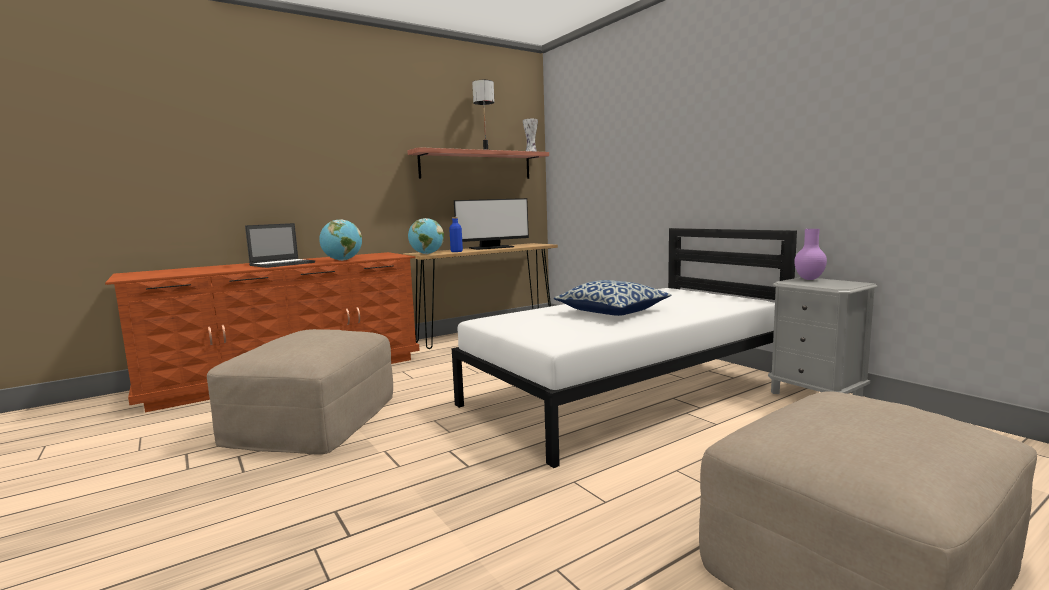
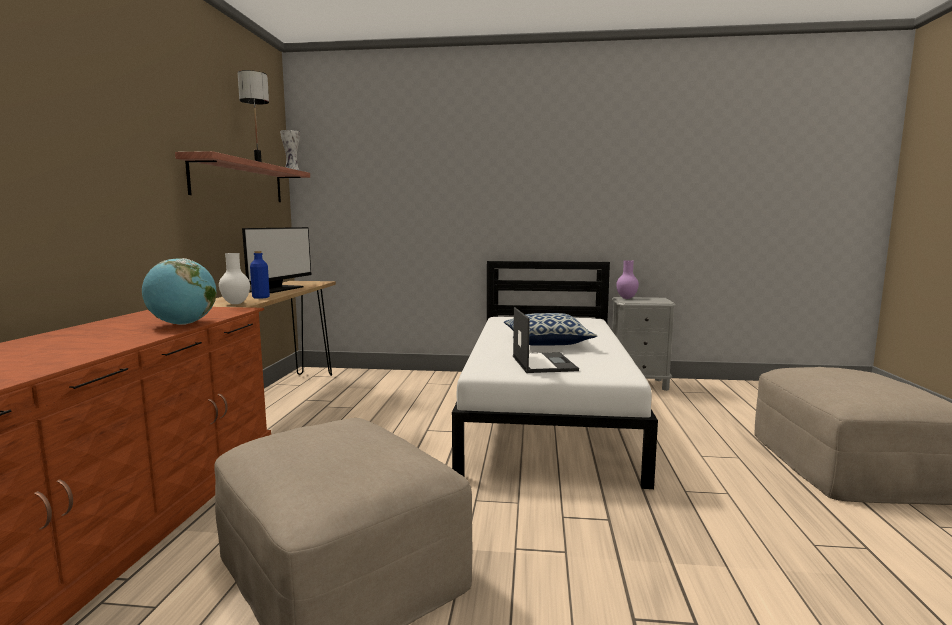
camera: 50 degrees left, 0 degrees up
(283, 264) = (93, 342): laptop -> laptop (543, 363)
(426, 254) = (235, 303): globe -> white vase

